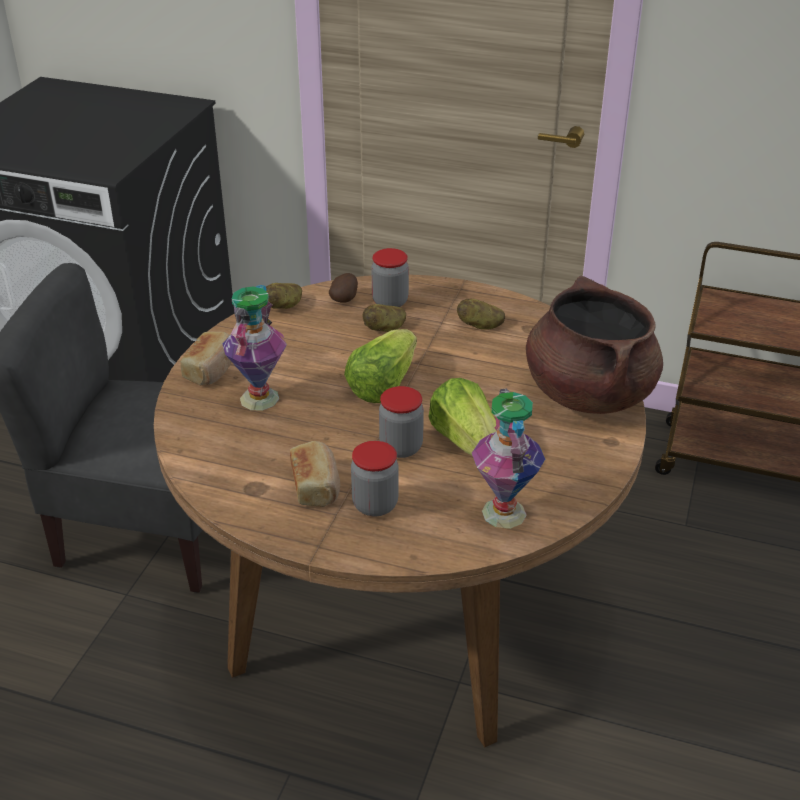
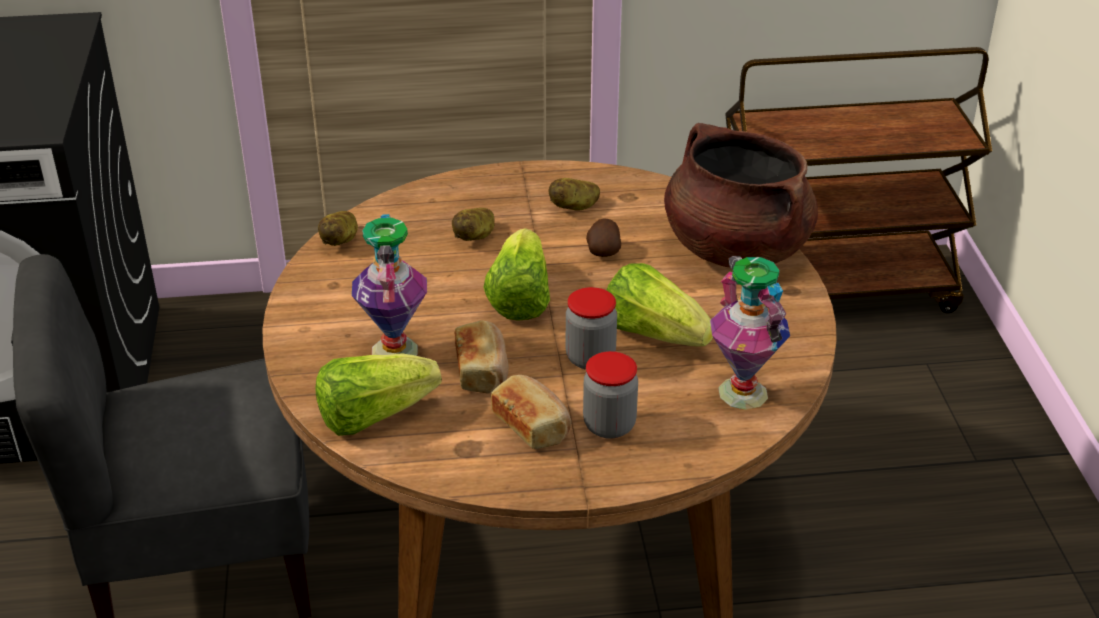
camera: 25 degrees left, 0 degrees up
(207, 442) = (373, 415): none -> lettuce
(211, 369) = (312, 334): bread -> bread (482, 370)
(345, 298) = (404, 214): potato -> potato (603, 251)
(390, 302) = (458, 205): jar -> none

